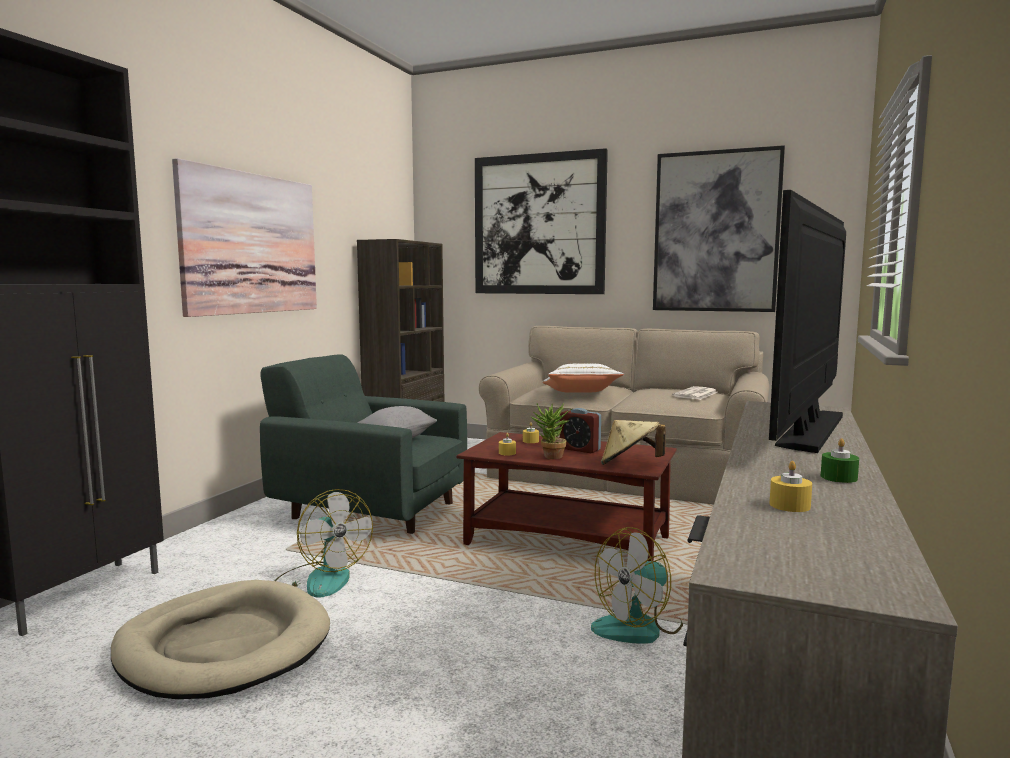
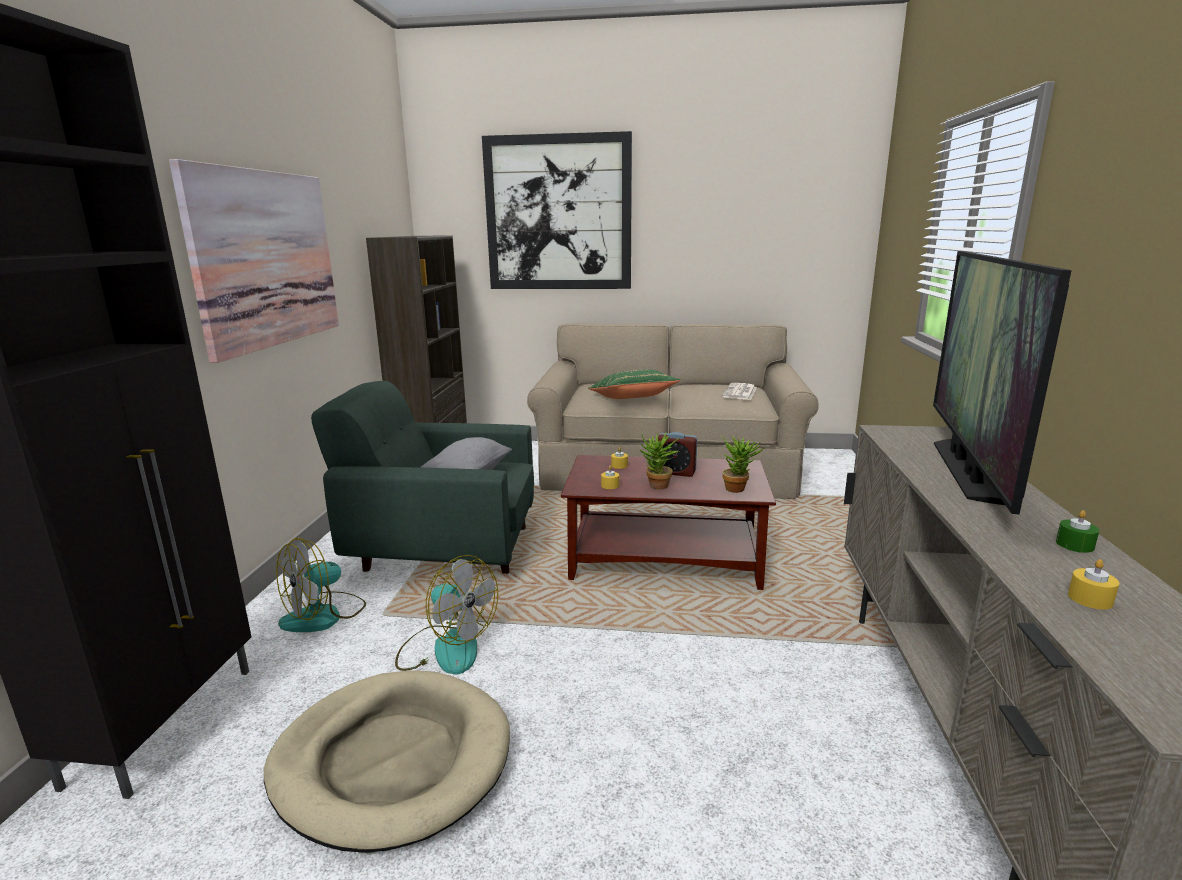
camera: 15 degrees left, 10 degrees up
(581, 393) = (632, 399): white pillow -> green pillow
(630, 464) = (738, 488): beige hat -> potted plant
(638, 627) = (787, 653): fan -> fan (324, 615)
(716, 232) = (743, 224): picture -> none

